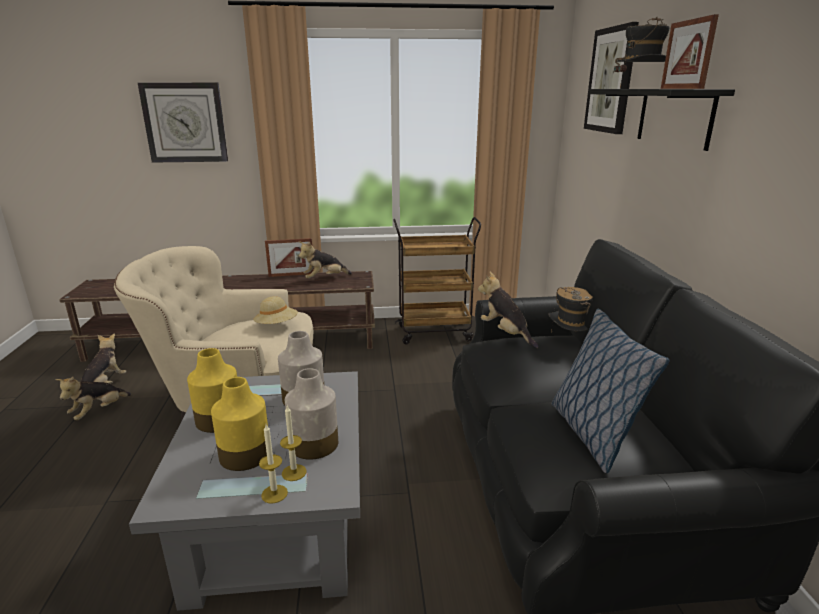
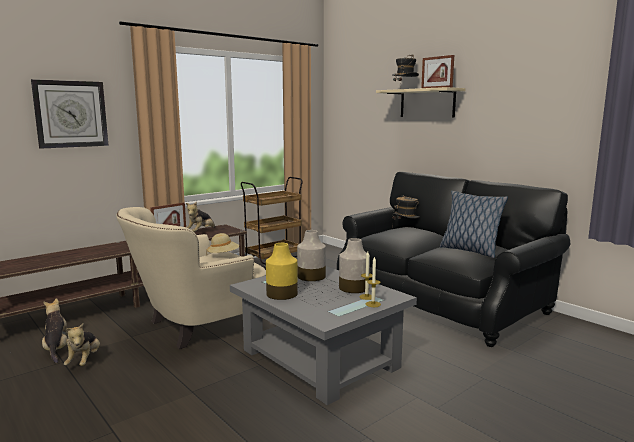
camera: 35 degrees left, 10 degrees down
(245, 453) = (328, 299): yellow vase -> none
(505, 333) = (373, 230): plush toy -> none
(611, 80) = (370, 87): picture -> none
(674, 117) = (427, 103): black shelf -> beige shelf

